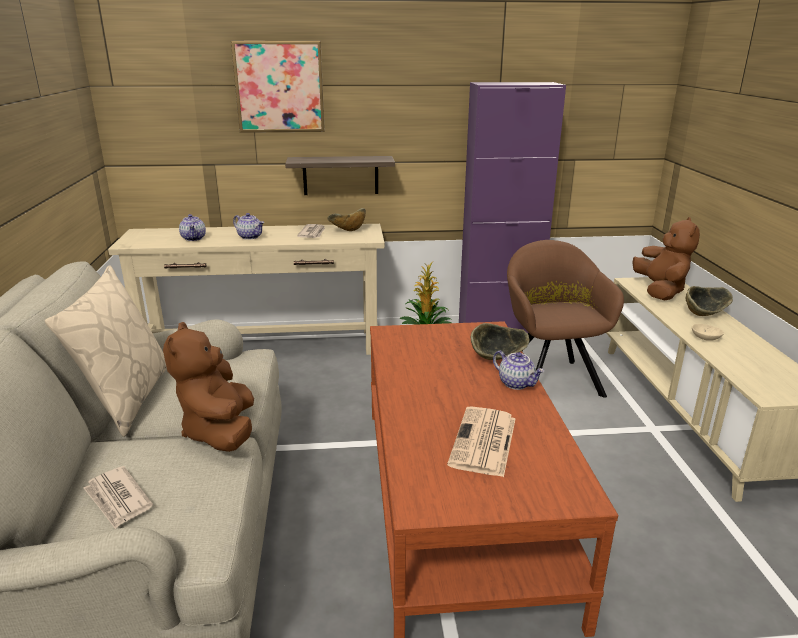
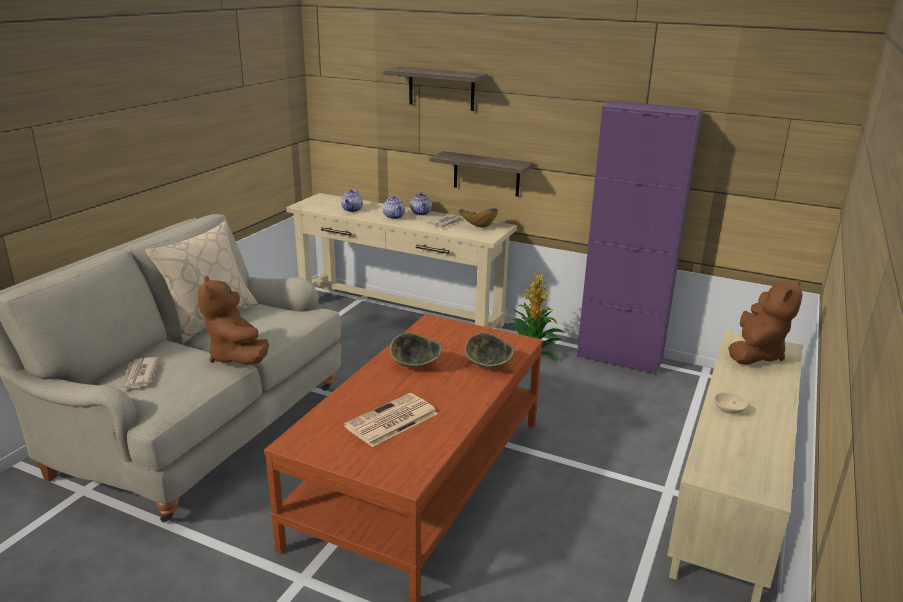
camera: 30 degrees right, 0 degrees up
(220, 432) = (237, 357): brown plush toy -> brown plush toy turned 45 degrees counterclockwise
(279, 87) = (441, 88): picture -> shelf
(516, 383) = (477, 390): teapot -> teapot (421, 213)
(549, 378) = (619, 414): brown armchair -> none
(704, 315) = (766, 389): bowl -> bowl (415, 366)

